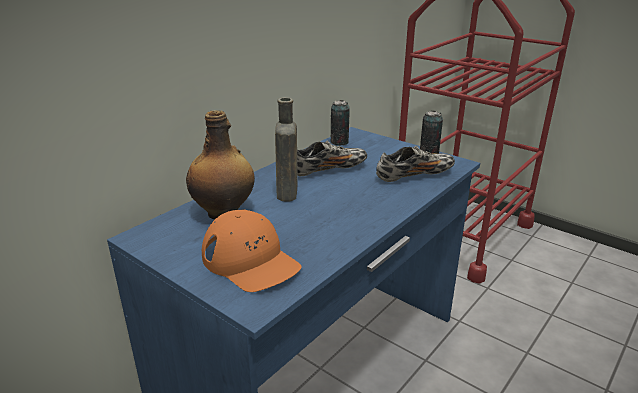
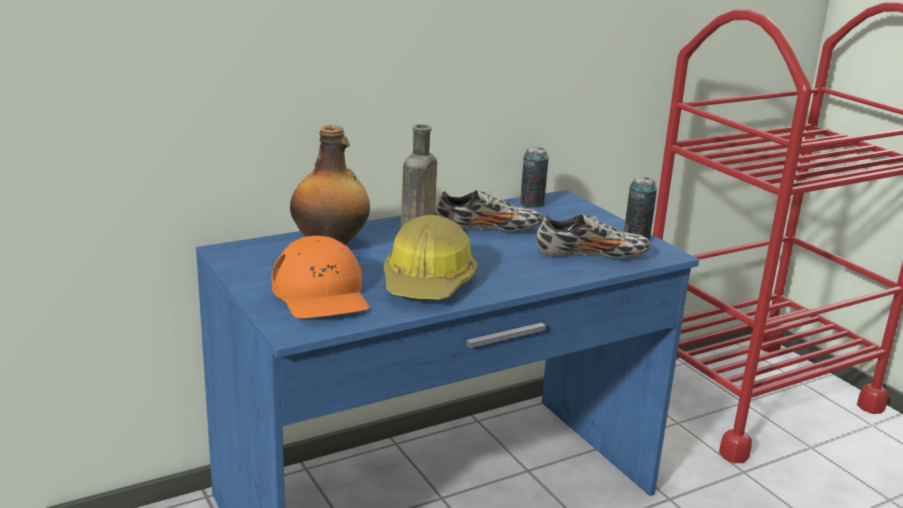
camera: 20 degrees right, 5 degrees down
(325, 227) = (428, 283): none -> hard hat

